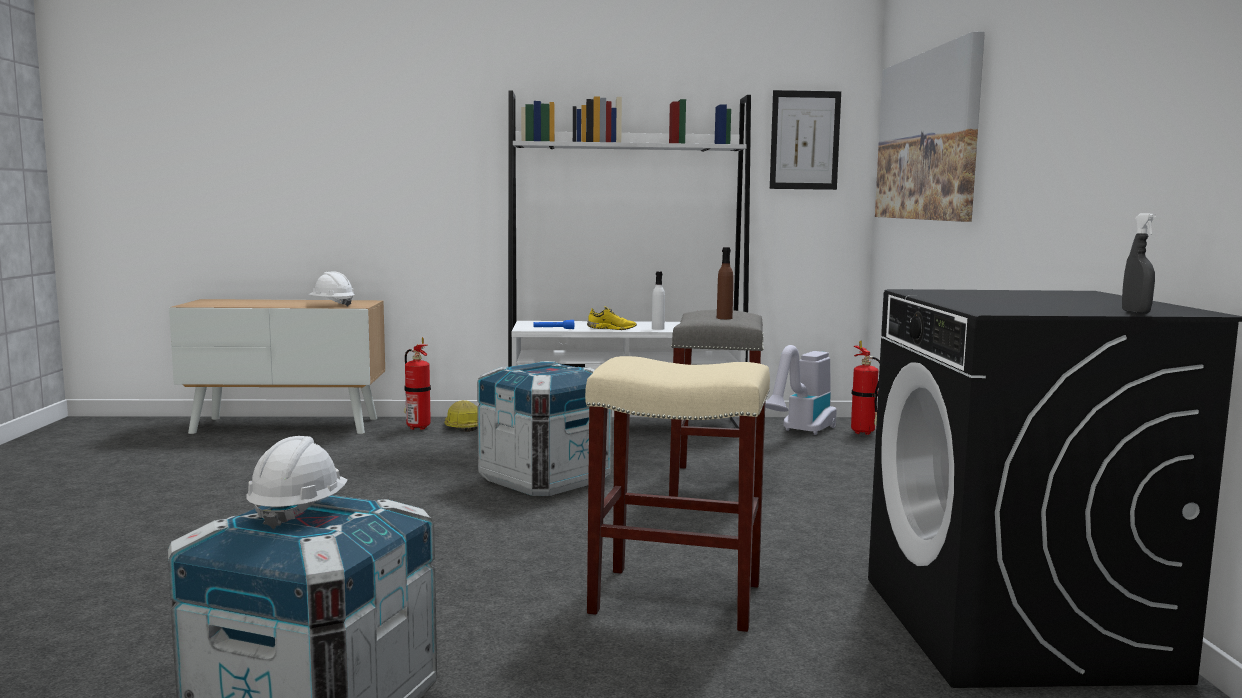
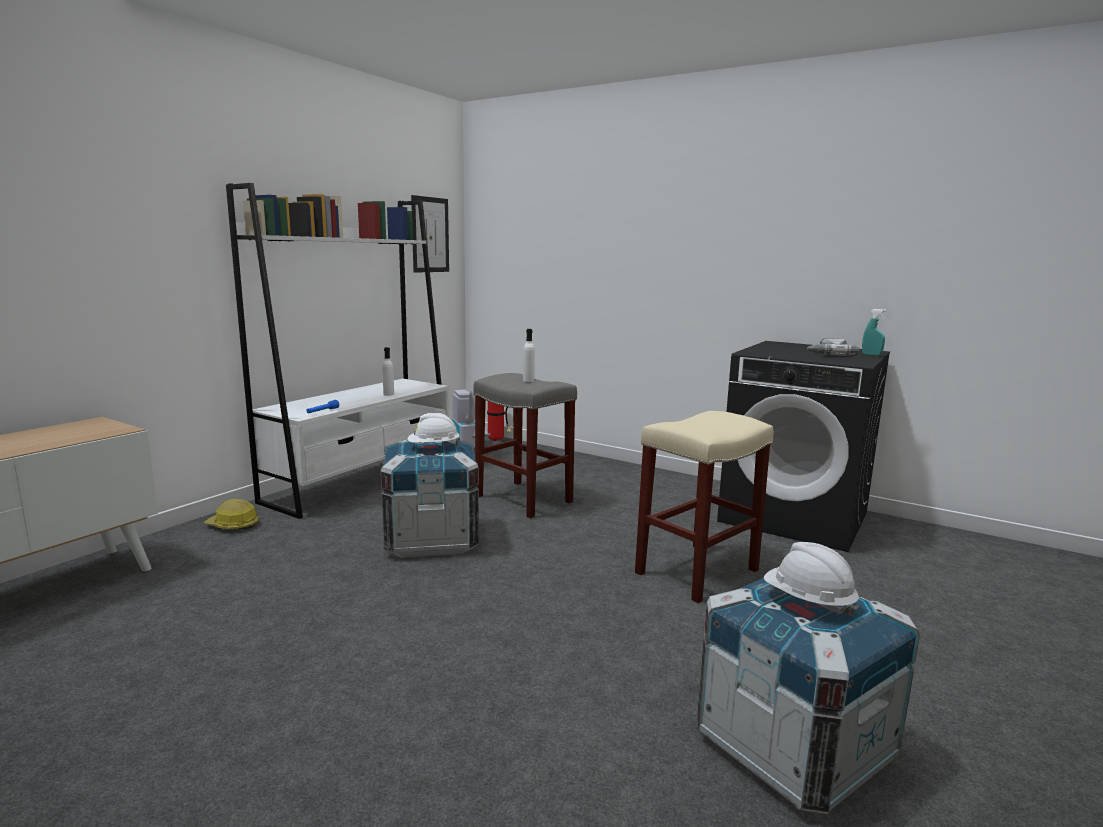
camera: 55 degrees left, 5 degrees up
(332, 305) = (80, 435): white hard hat -> white hard hat (433, 447)
(416, 427) = (190, 542): fire extinguisher -> none
(611, 329) = (361, 401): yellow shoe -> none
(724, 318) = (528, 380): brown bottle -> white bottle
(927, 137) = (551, 241): picture -> none
(1058, 303) = (827, 353): none -> power drill
(1135, 312) = (871, 355): grey spray bottle -> turquoise spray bottle

